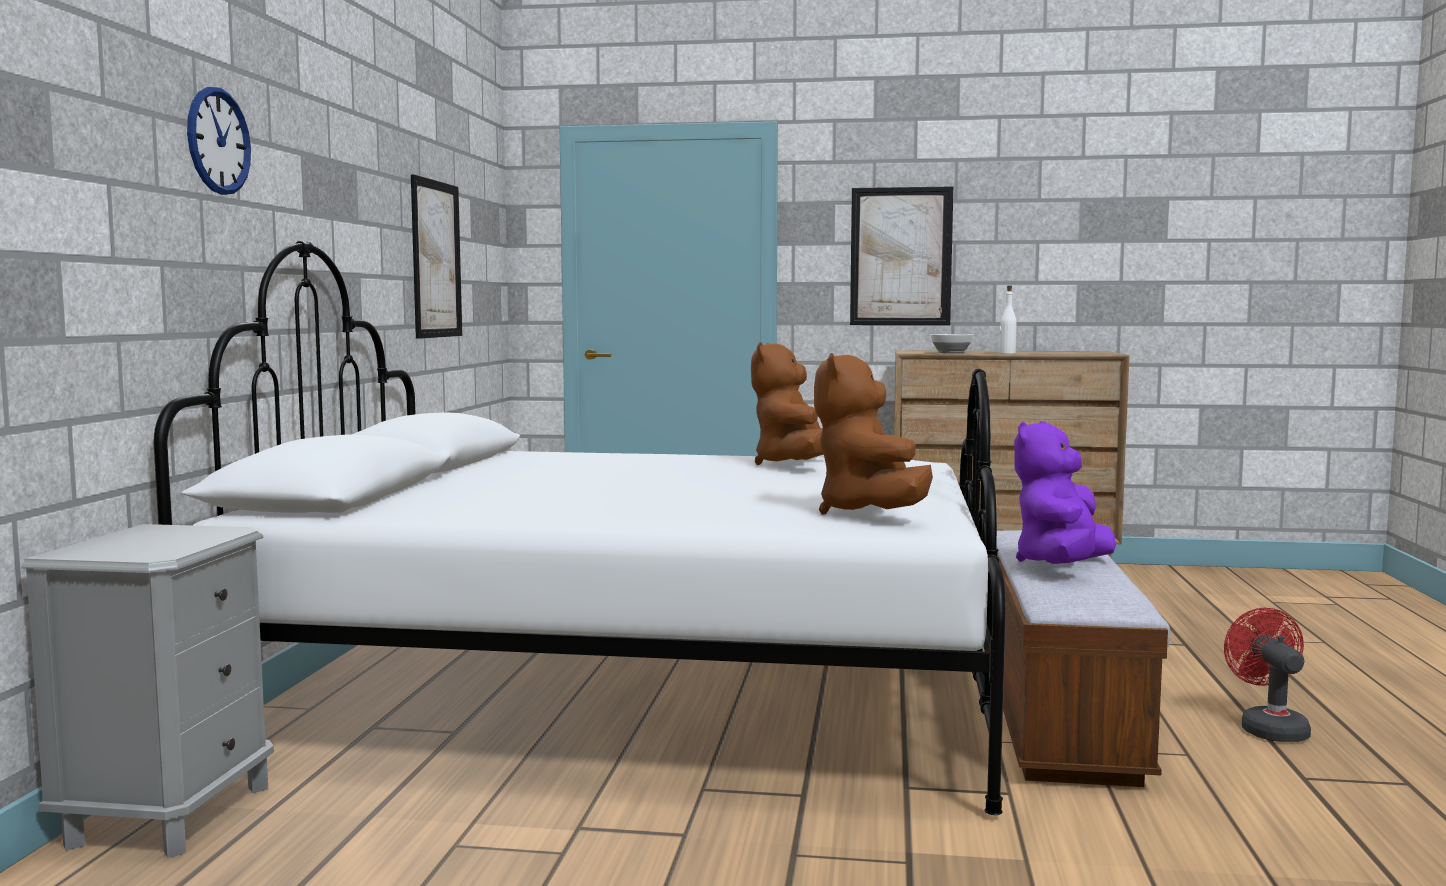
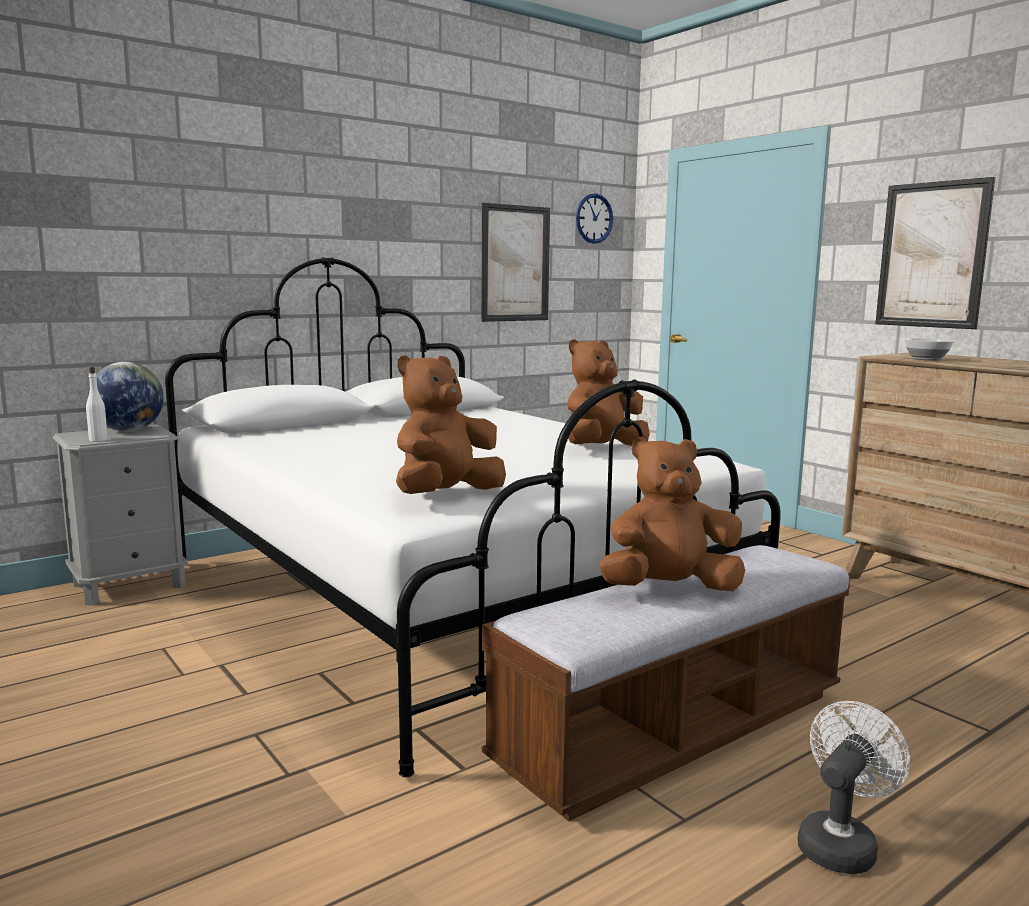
camera: 45 degrees right, 5 degrees up
(149, 535) = (129, 430): none -> globe
(218, 141) = (243, 197): wall clock -> wall clock (594, 218)
(1007, 353) = (980, 364): white bottle -> white bottle (98, 440)
(1062, 566) = (669, 589): purple plush toy -> brown plush toy
(1268, 728) = (841, 843): red fan -> white fan

